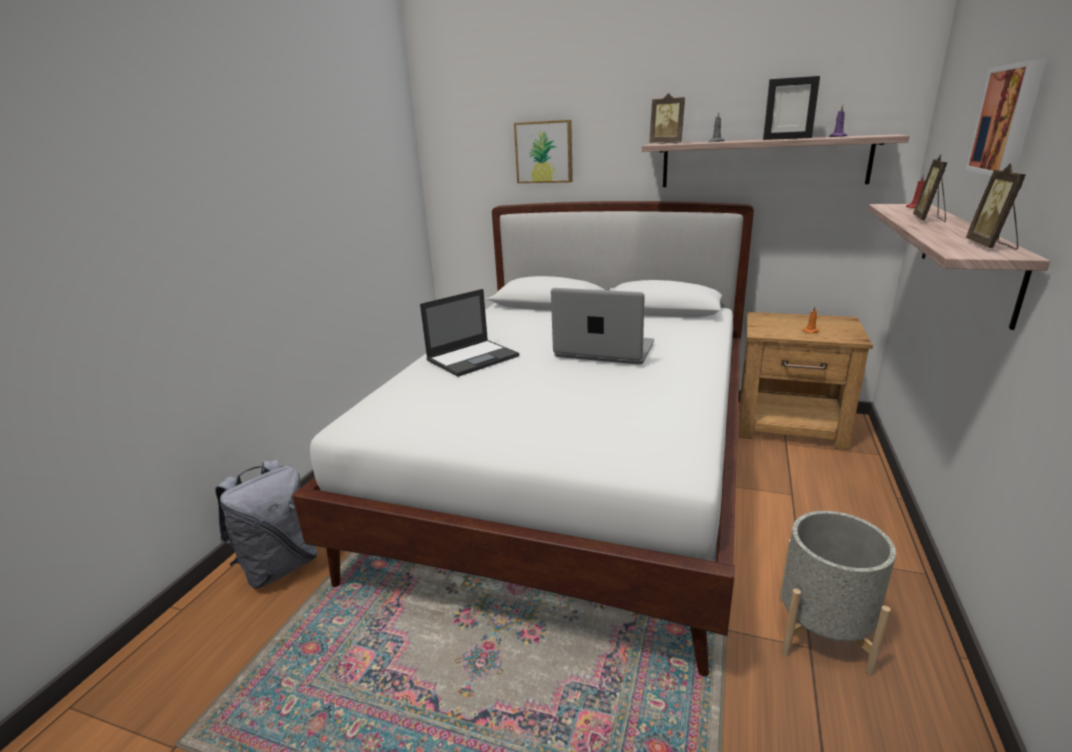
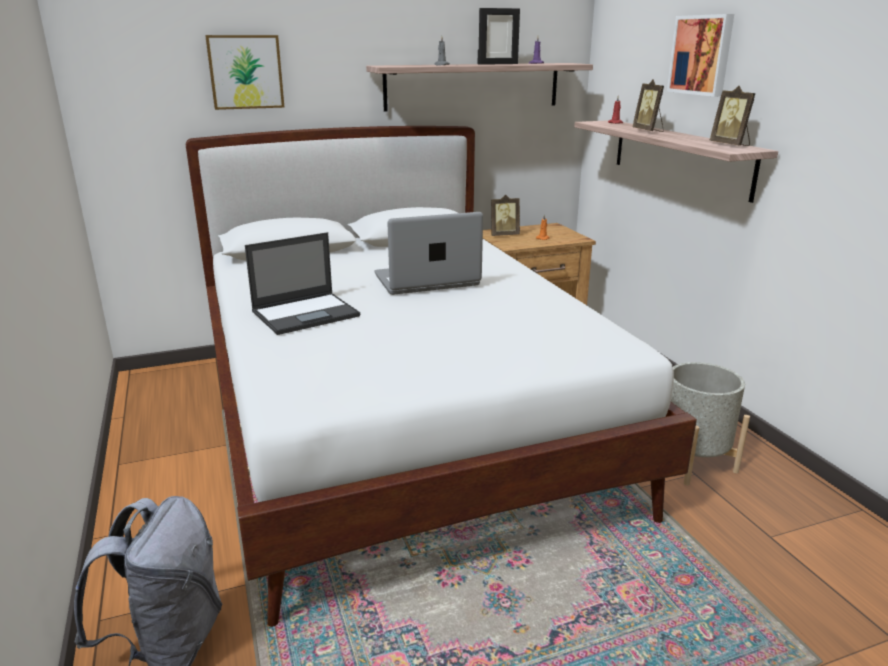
camera: 40 degrees left, 0 degrees up
(473, 358) = (307, 313): laptop -> laptop turned 45 degrees clockwise
(666, 143) = (395, 65): picture frame -> picture frame (503, 235)

